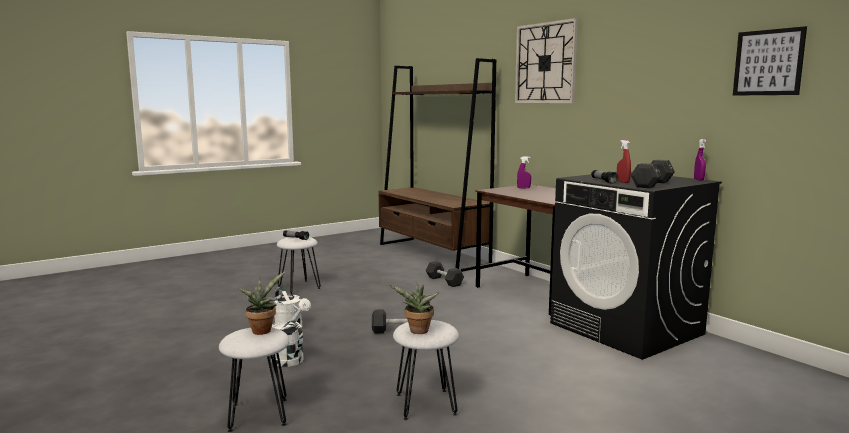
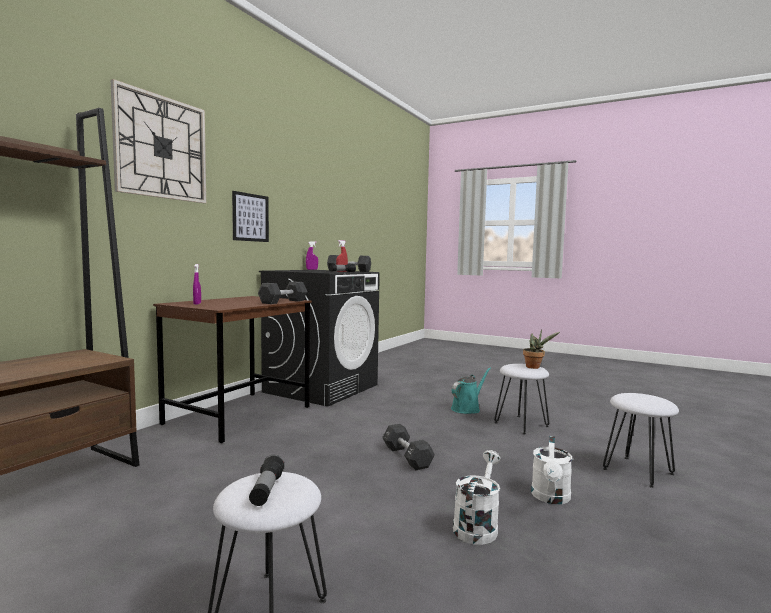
camera: 115 degrees left, 5 degrees down
(262, 330) = (631, 398): potted plant -> none
(444, 281) = (193, 466): black dumbbell -> black dumbbell (283, 302)
(506, 390) = (467, 408): none -> turquoise watering can
(768, 62) = (326, 195): picture -> picture (250, 217)

